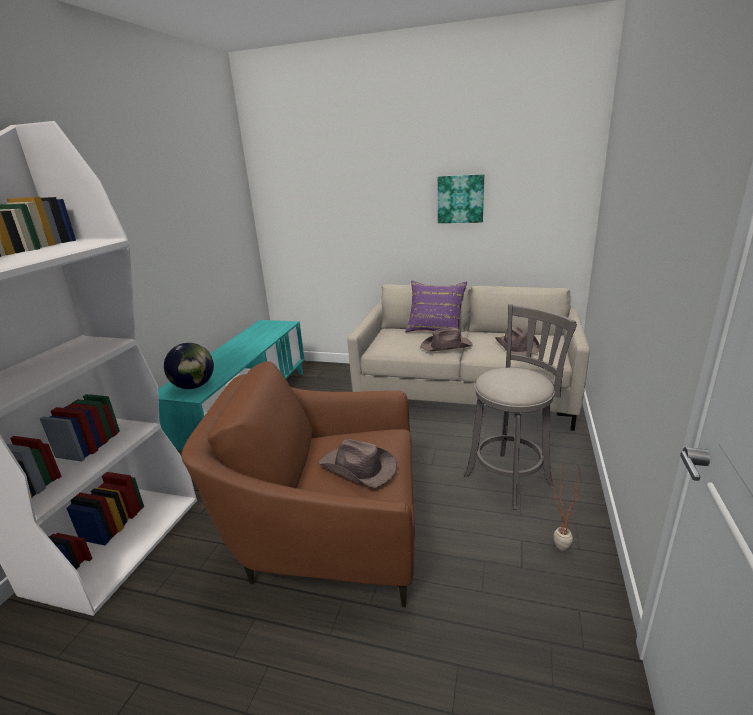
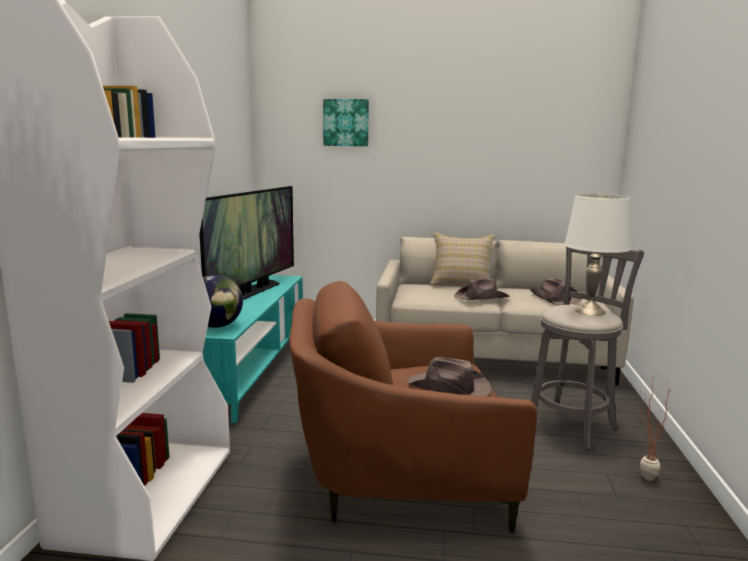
camera: 10 degrees left, 10 degrees down
(246, 342) = (252, 291): none -> television
(435, 329) = (461, 284): purple pillow -> beige pillow
(460, 199) = (486, 152): picture -> picture (346, 122)
(523, 379) = (590, 311): none -> white table lamp

